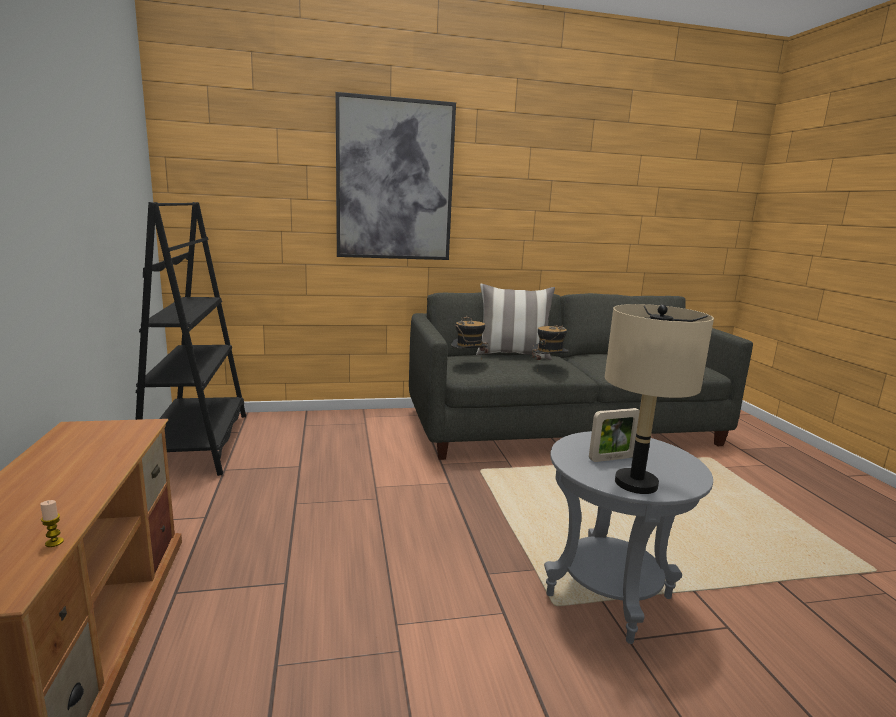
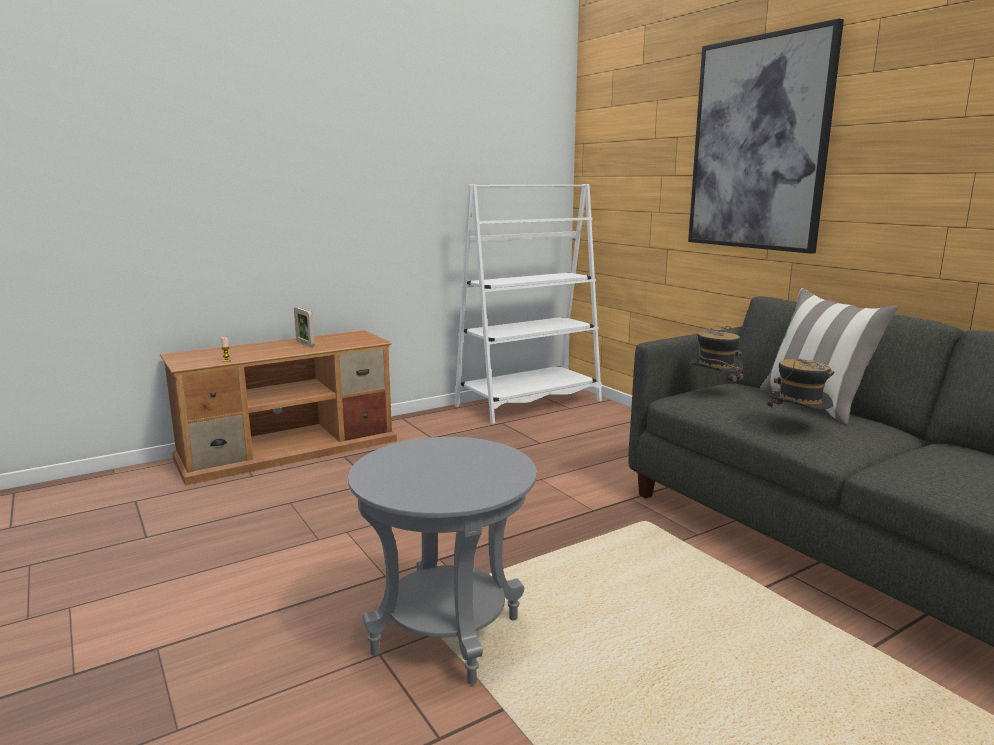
camera: 70 degrees right, 0 degrees up
(197, 444) = (529, 404): black bookcase -> white bookcase
(612, 458) = (441, 461): picture frame -> picture frame (305, 344)
(635, 483) = (383, 473): beige table lamp -> none

